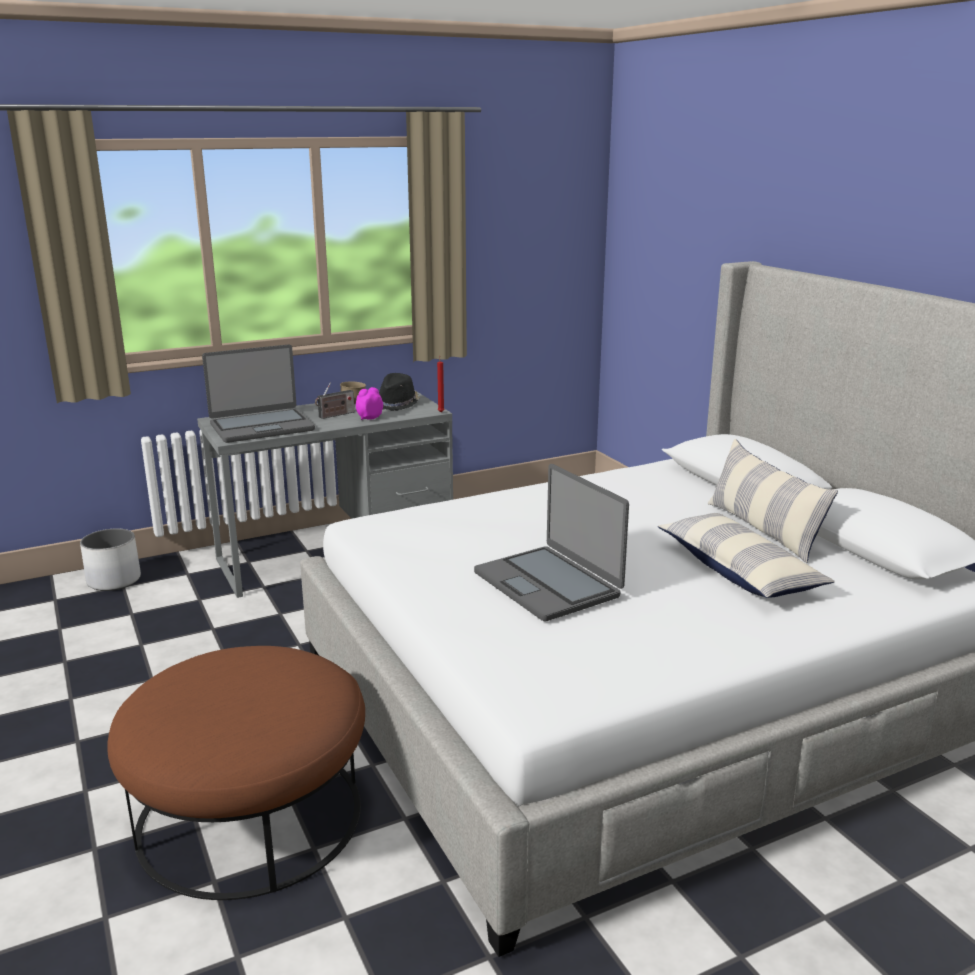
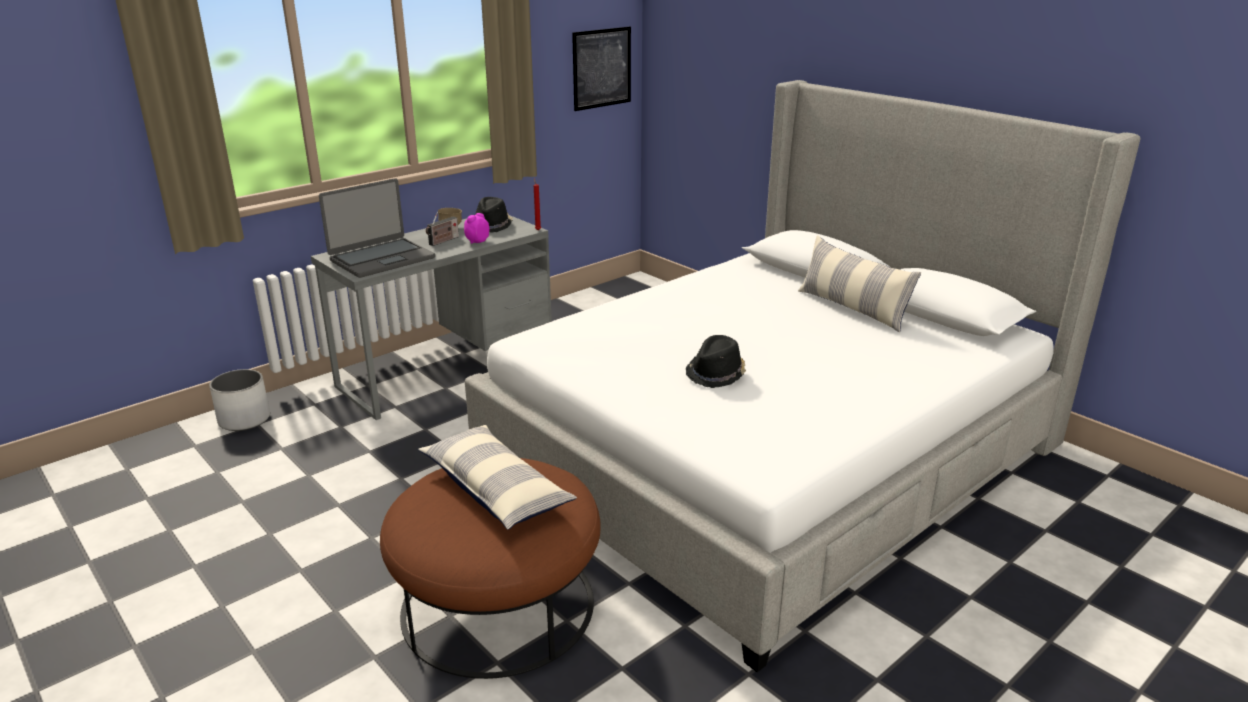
camera: 15 degrees left, 5 degrees up
(548, 584) = (716, 374): laptop -> black hat
(554, 246) = (602, 68): none -> picture
(739, 571) = (854, 345): pillow -> pillow (496, 489)

